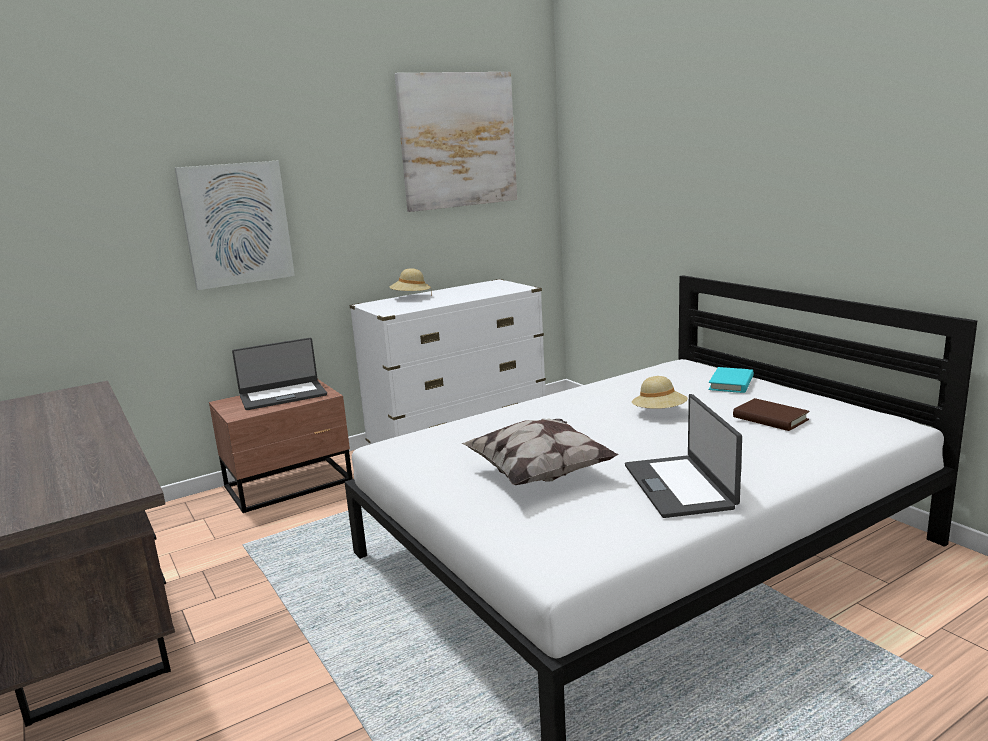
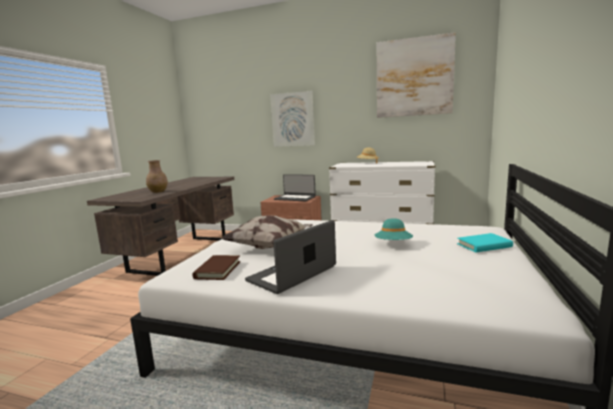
camera: 50 degrees right, 5 degrees down
(75, 463) = (158, 191): none -> brown vase
(659, 413) = (393, 244): beige hat -> turquoise hat
(770, 418) = (440, 268): brown book -> brown book (218, 270)

